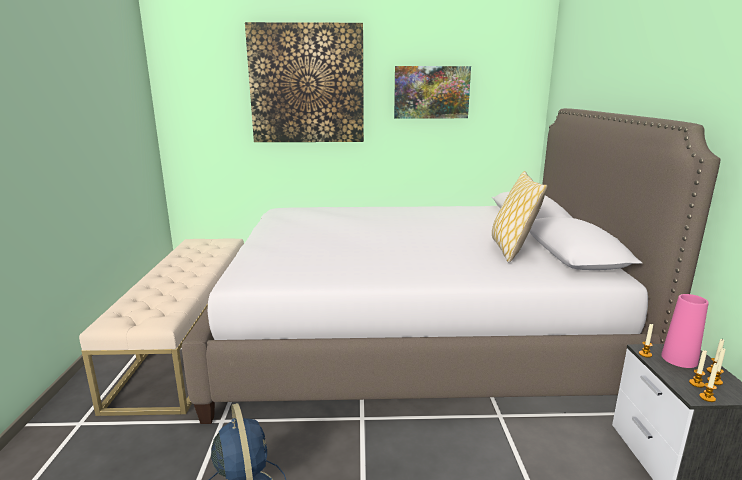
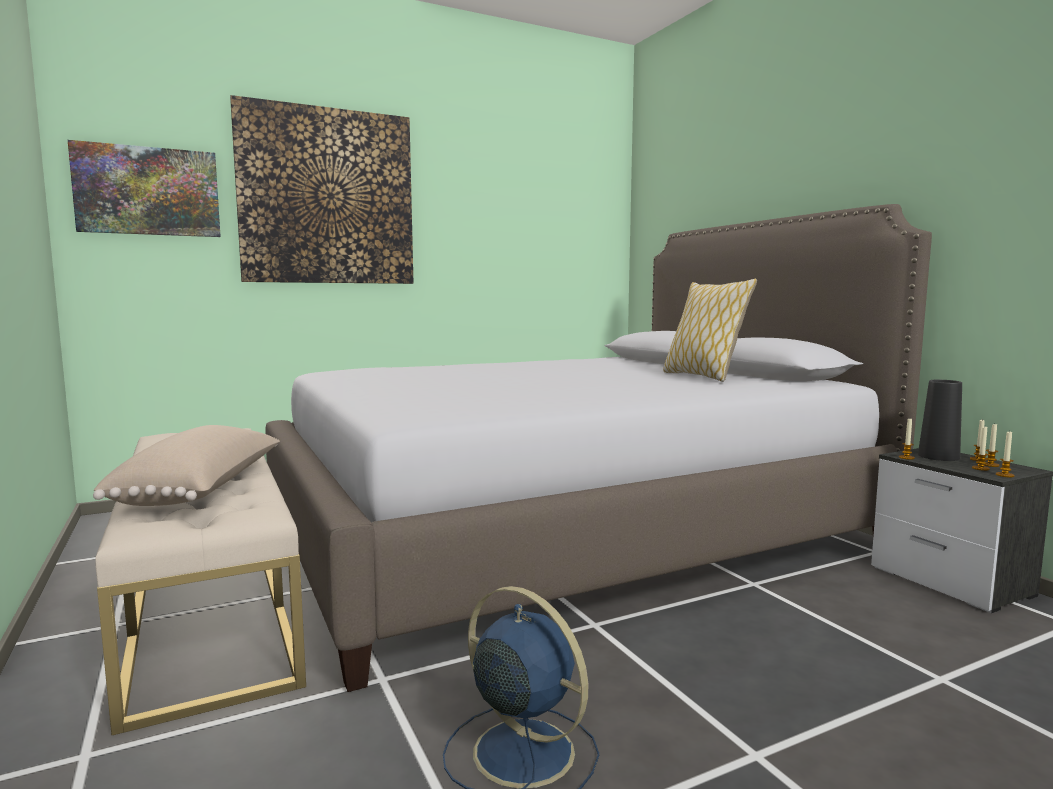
camera: 25 degrees left, 10 degrees down
(161, 295) = (204, 490): none -> beige pillow
(431, 92) = (499, 219): picture -> picture (148, 191)
(679, 359) = (938, 456): pink vase -> black vase

